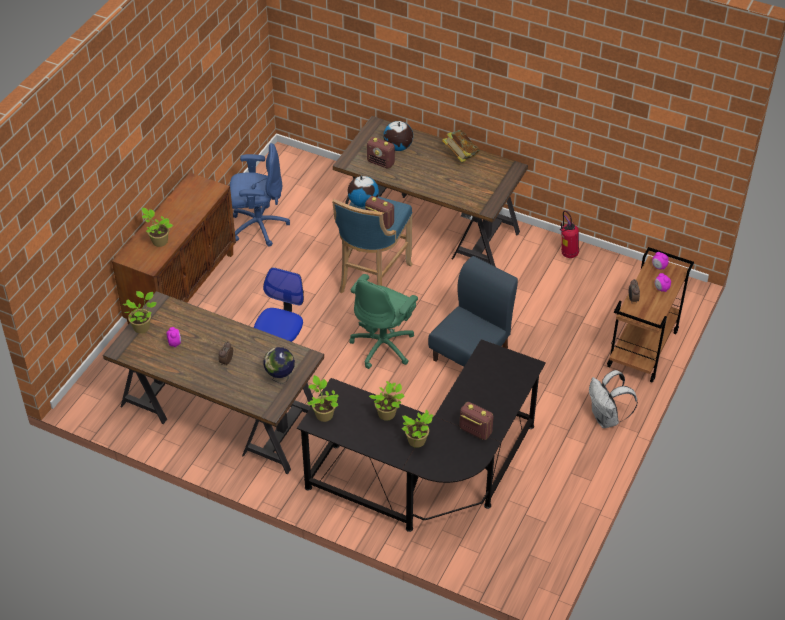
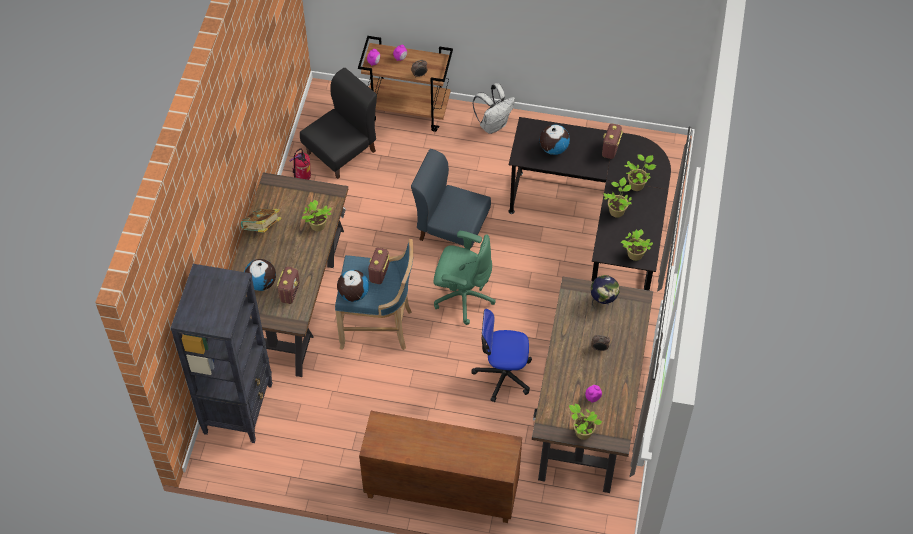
camera: 105 degrees left, 10 degrees up
(158, 241) = (472, 449): potted plant -> potted plant (317, 226)
(258, 226) = (329, 448): blue office chair -> none
(322, 178) = (238, 408): none -> black bookcase
(491, 381) = (553, 148): none -> globe
(596, 288) = (342, 152): none -> black chair

